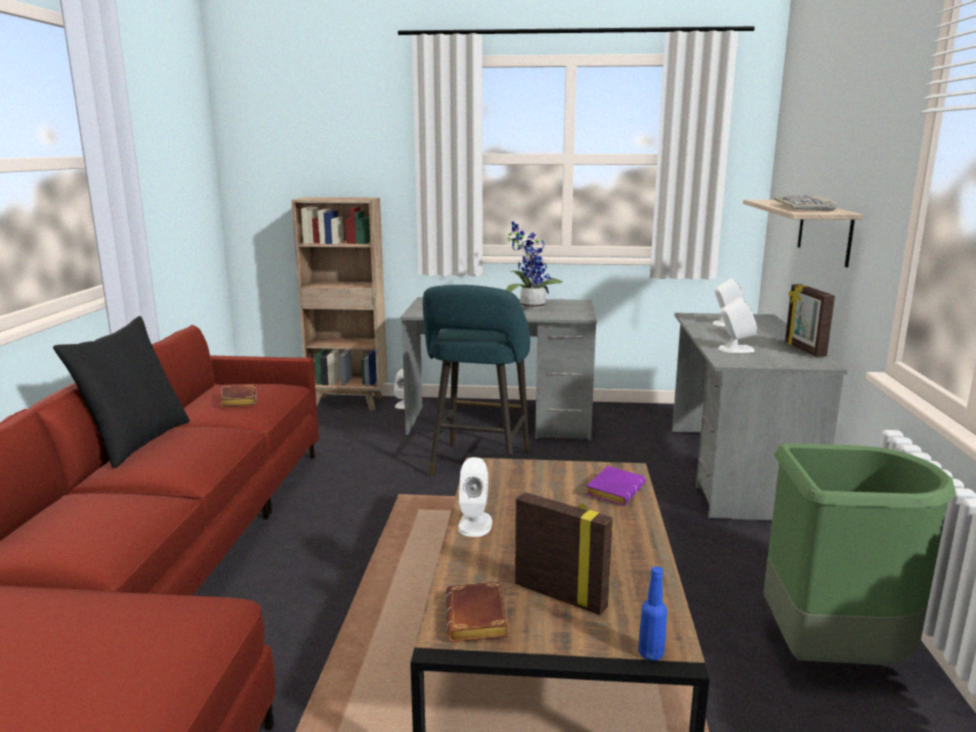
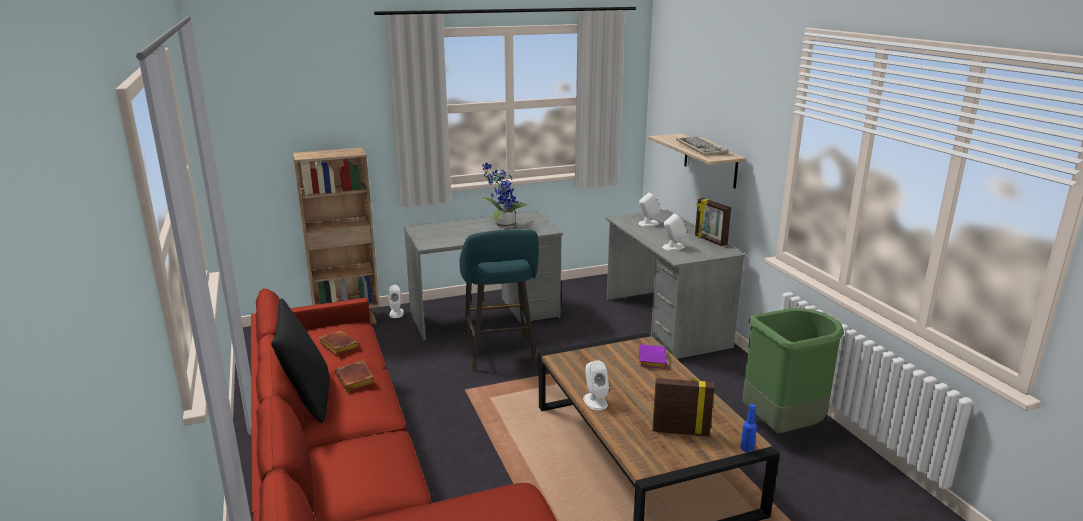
camera: 25 degrees left, 5 degrees up
(479, 619) = (653, 456): brown book -> brown book (356, 380)

